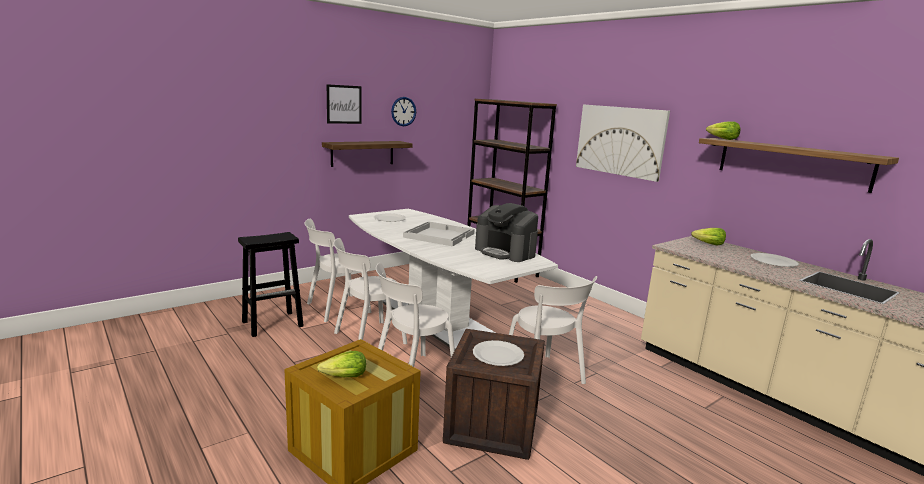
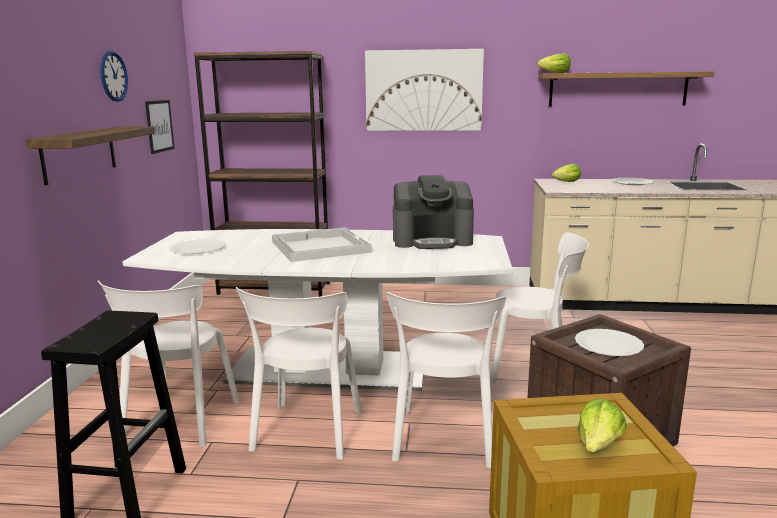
camera: 45 degrees left, 0 degrees up
(344, 104) = (43, 65): picture -> picture (159, 126)

